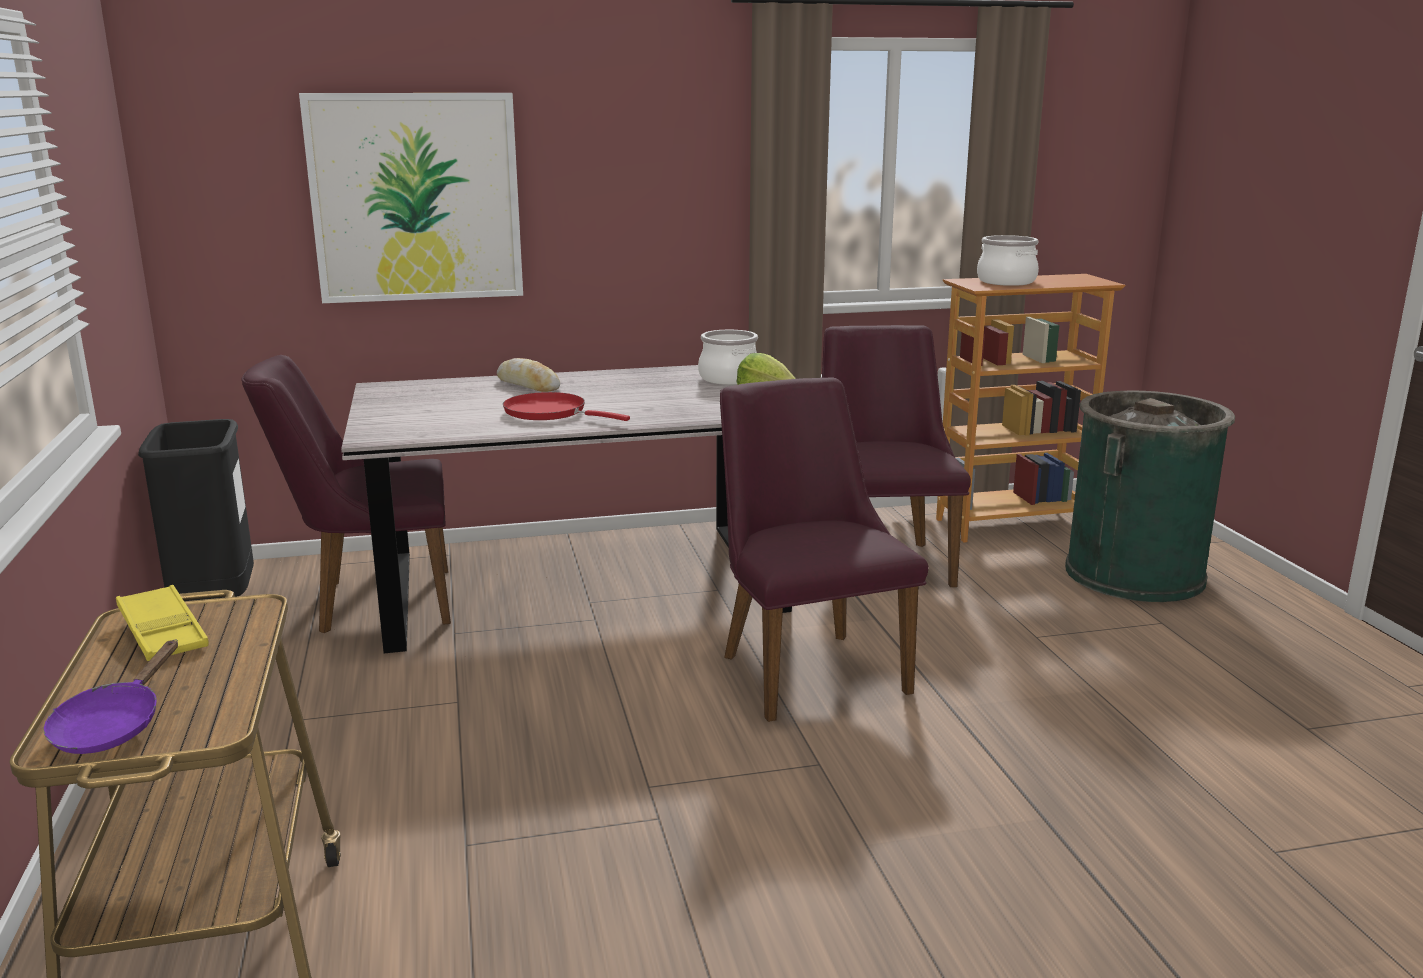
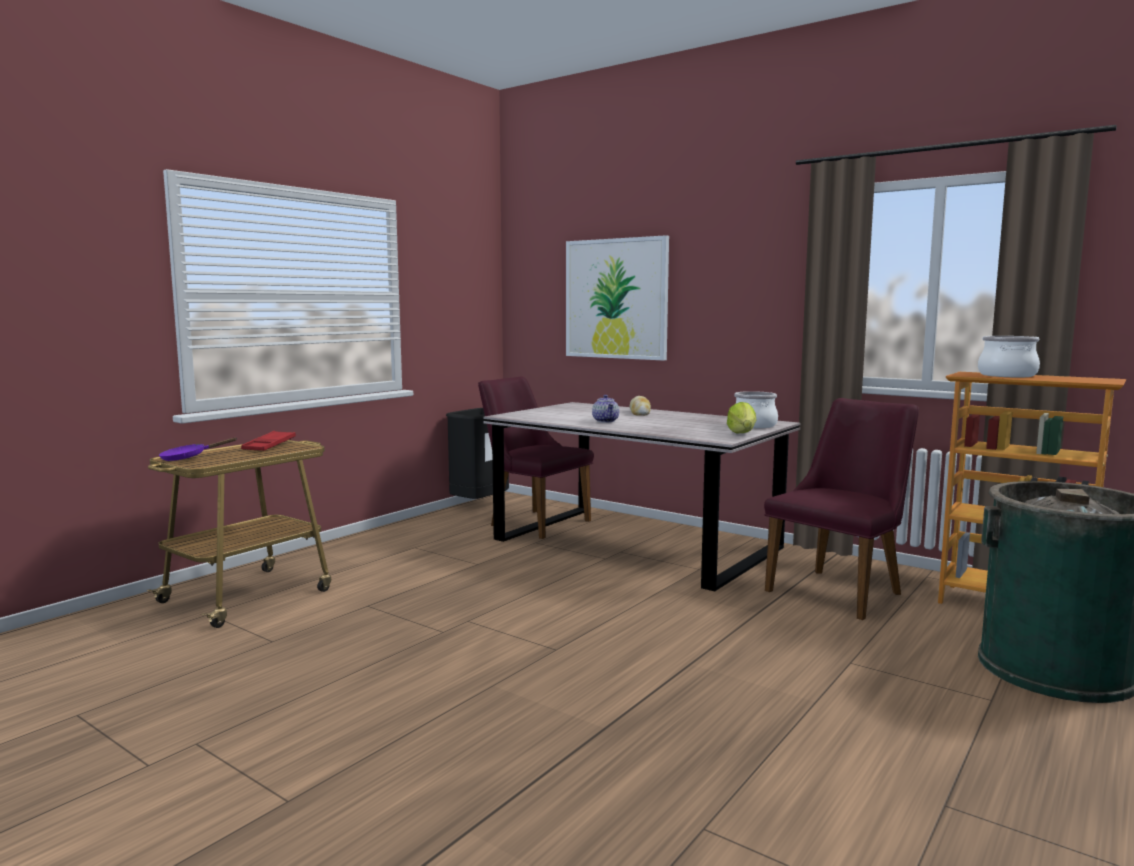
camera: 50 degrees right, 10 degrees down
(163, 632) = (269, 445): yellow tray -> red tray
(550, 413) = (606, 421): red frying pan -> teapot
(805, 666) = (657, 614): purple chair -> none

